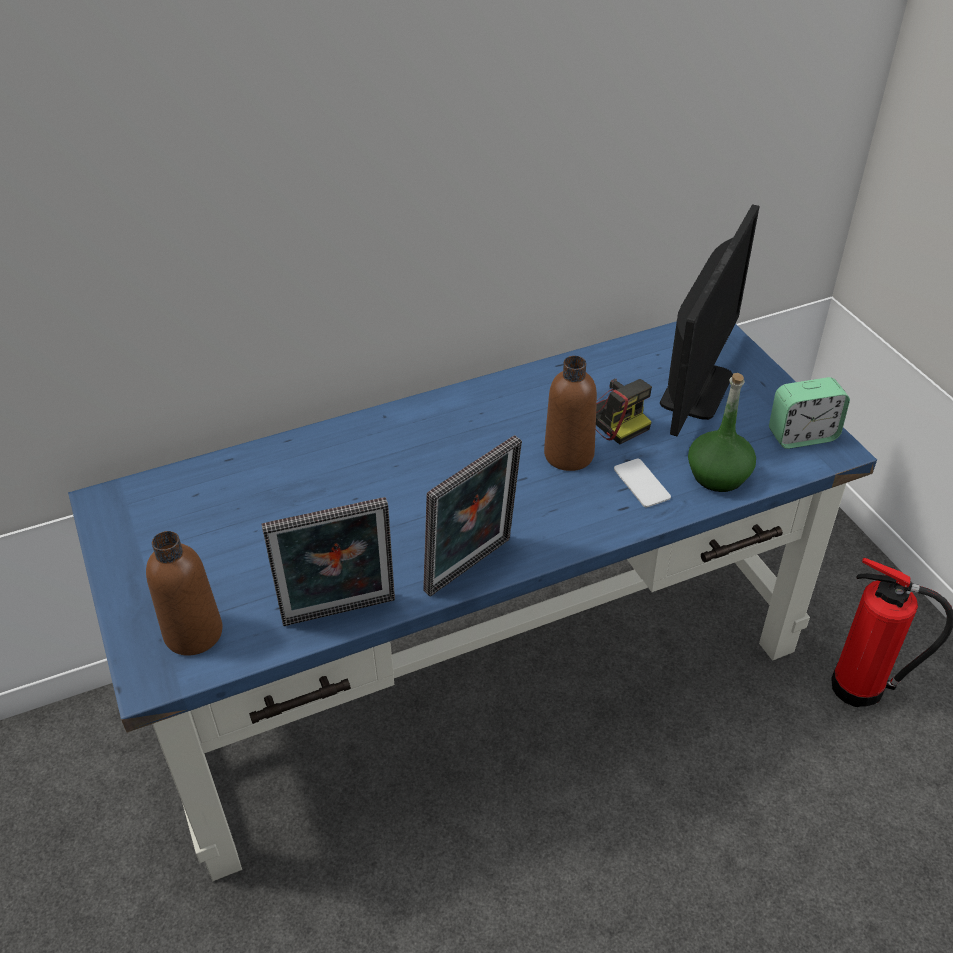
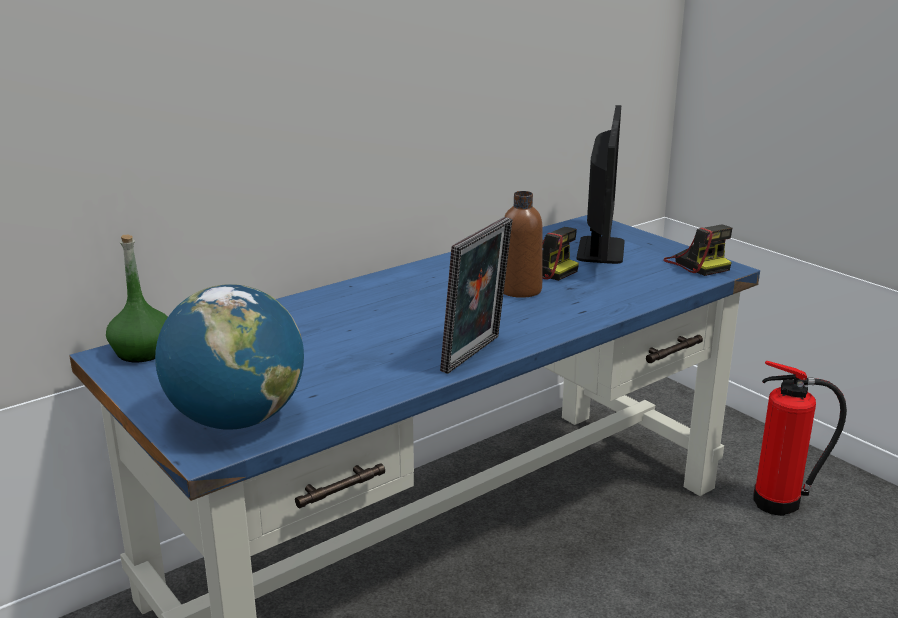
camera: 15 degrees left, 20 degrees down
(193, 633) = (236, 420): brown bottle -> globe
(340, 615) = (372, 393): picture frame -> none
(641, 484) = (589, 298): phone -> none
(718, 475) = (646, 288): green bottle -> green bottle (143, 352)
(802, 435) = (697, 264): alarm clock -> camera

